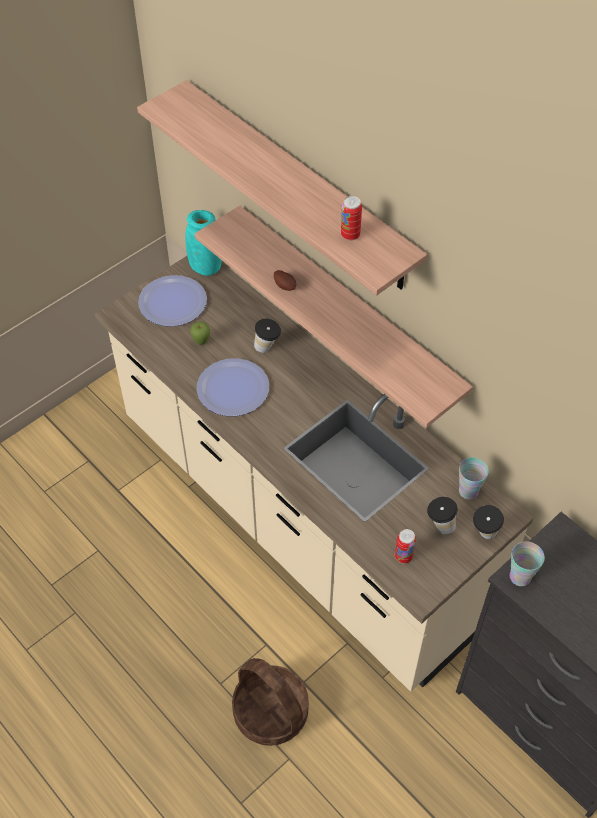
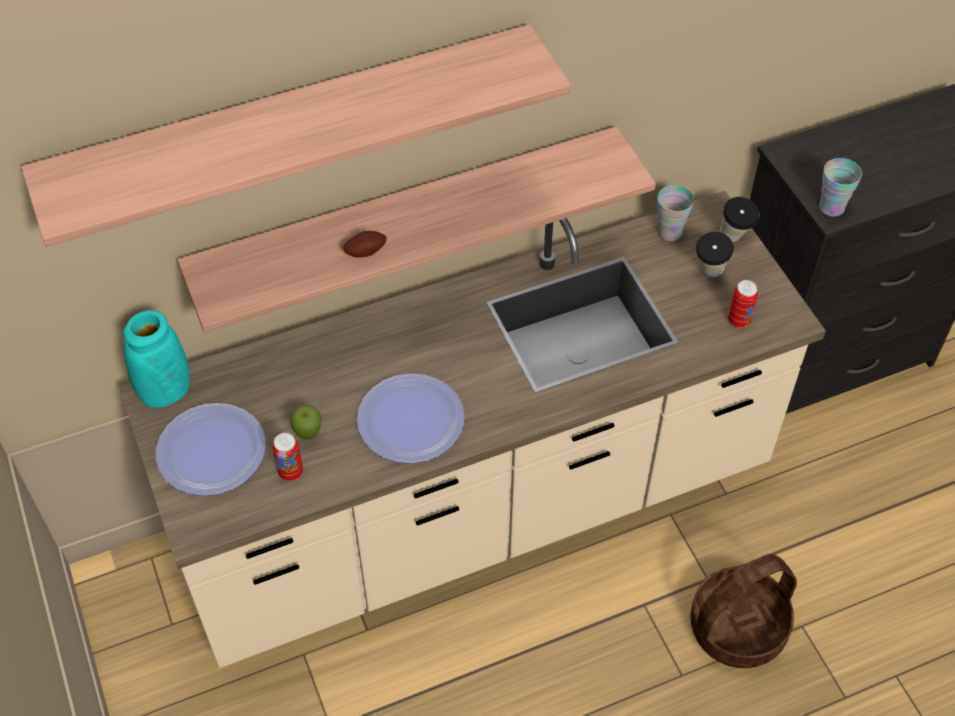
camera: 70 degrees left, 0 degrees up
(267, 348) = (359, 361): cup -> none
(350, 235) = (462, 80): can -> can (291, 472)

